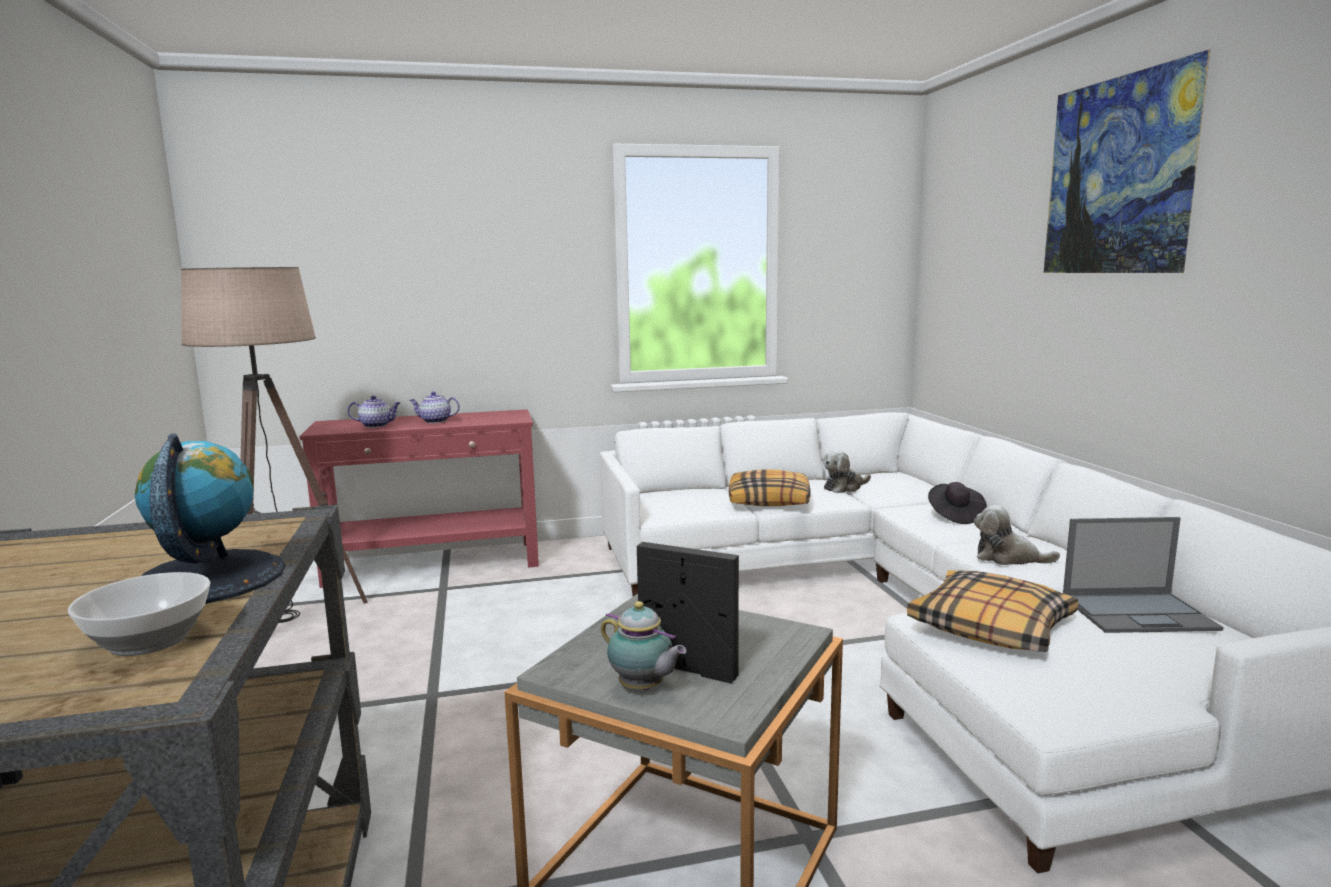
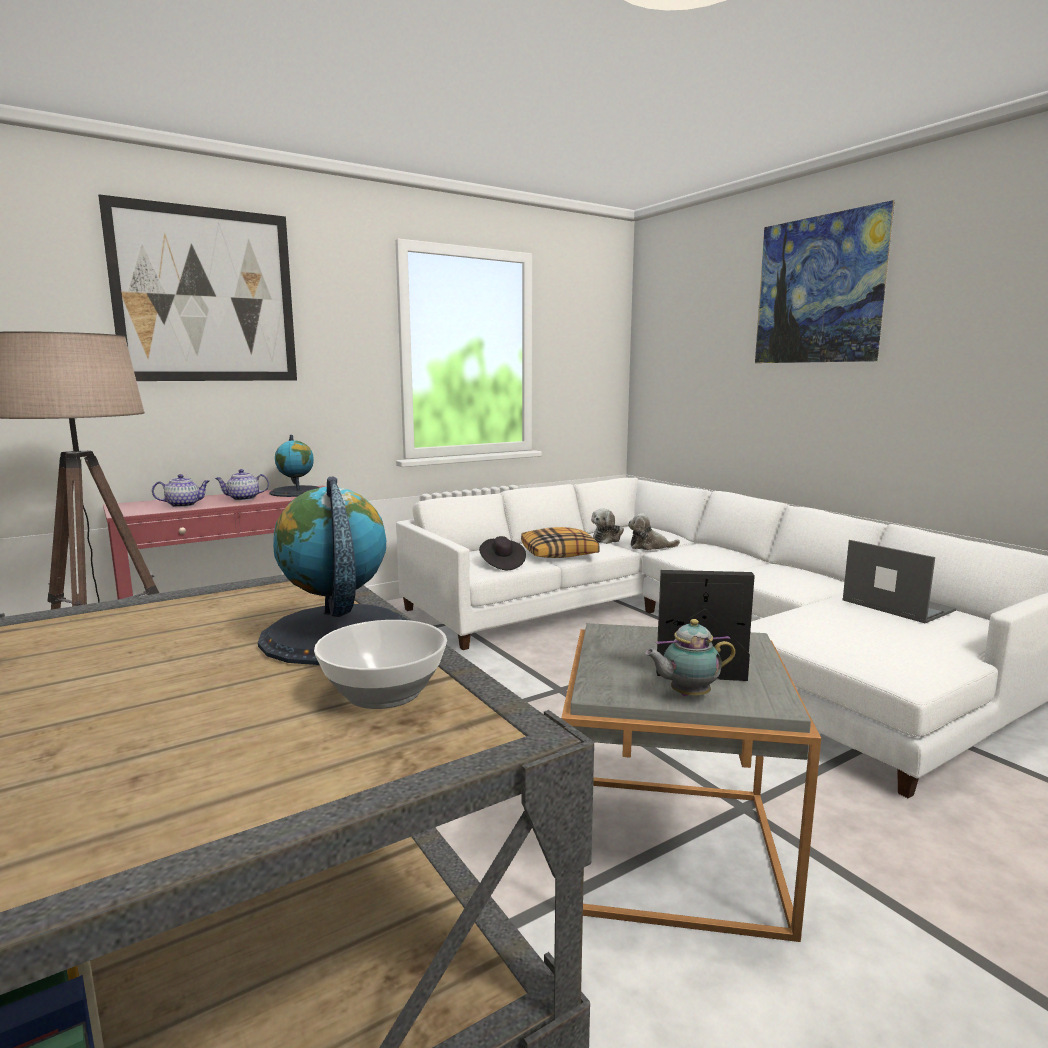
camera: 20 degrees left, 0 degrees up
(412, 218) = (206, 296): none -> picture
(492, 416) = (297, 492): none -> globe
(643, 689) = (687, 695): teapot -> teapot turned 150 degrees clockwise
(955, 516) = (710, 553): black hat -> black hat (502, 564)
(990, 627) = (814, 626): pillow -> none
(1008, 558) = (775, 578): plush toy -> plush toy (649, 547)
(1139, 613) = (896, 605): laptop -> laptop turned 105 degrees counterclockwise

